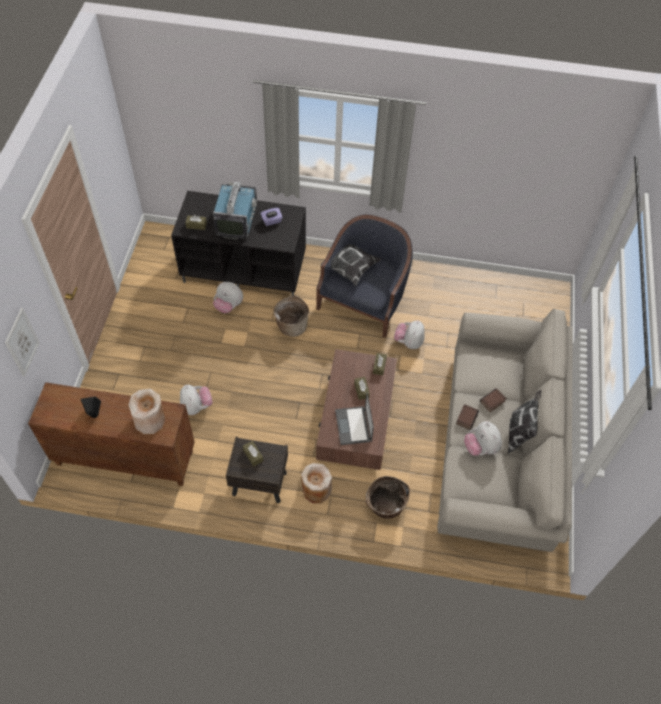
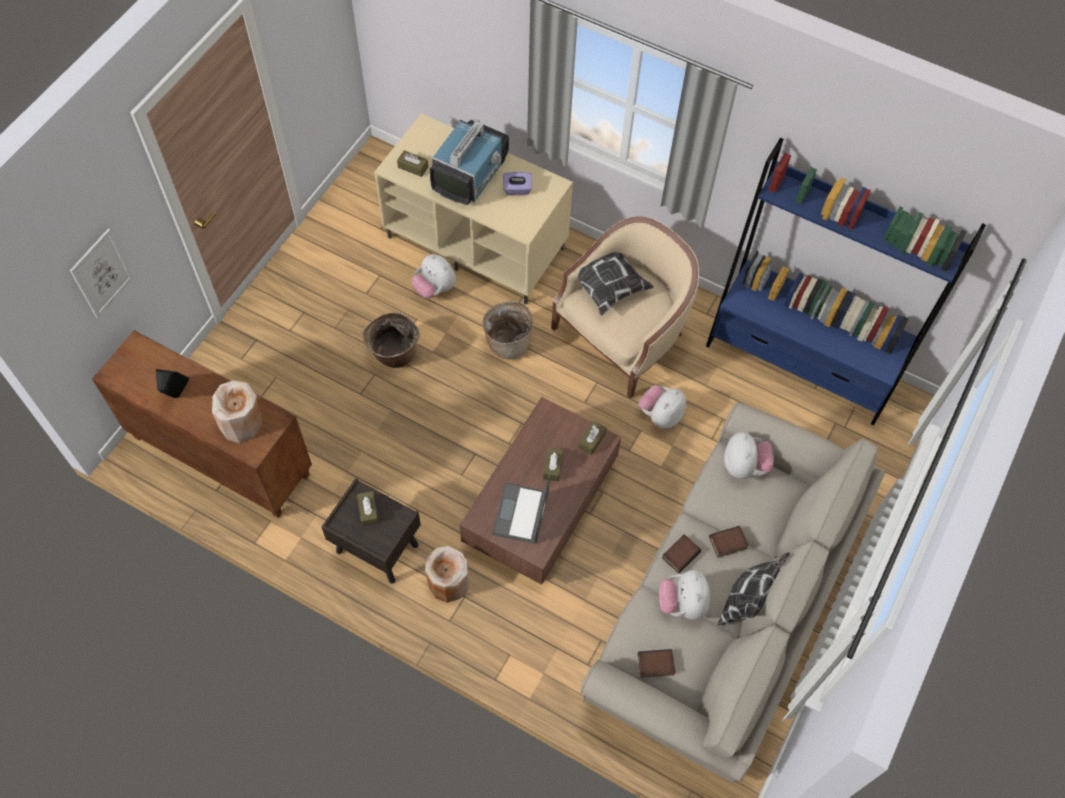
camera: 20 degrees right, 5 degrees up
(196, 406) = (338, 416): plush toy -> plush toy (744, 466)
(245, 269) = (477, 242): black tv stand -> beige tv stand
(364, 301) = (622, 336): blue armchair -> beige armchair
(385, 507) = (530, 637): basket -> basket (393, 354)
(480, 286) = (800, 363): none -> blue bookcase
(481, 491) = (655, 665): none -> book

